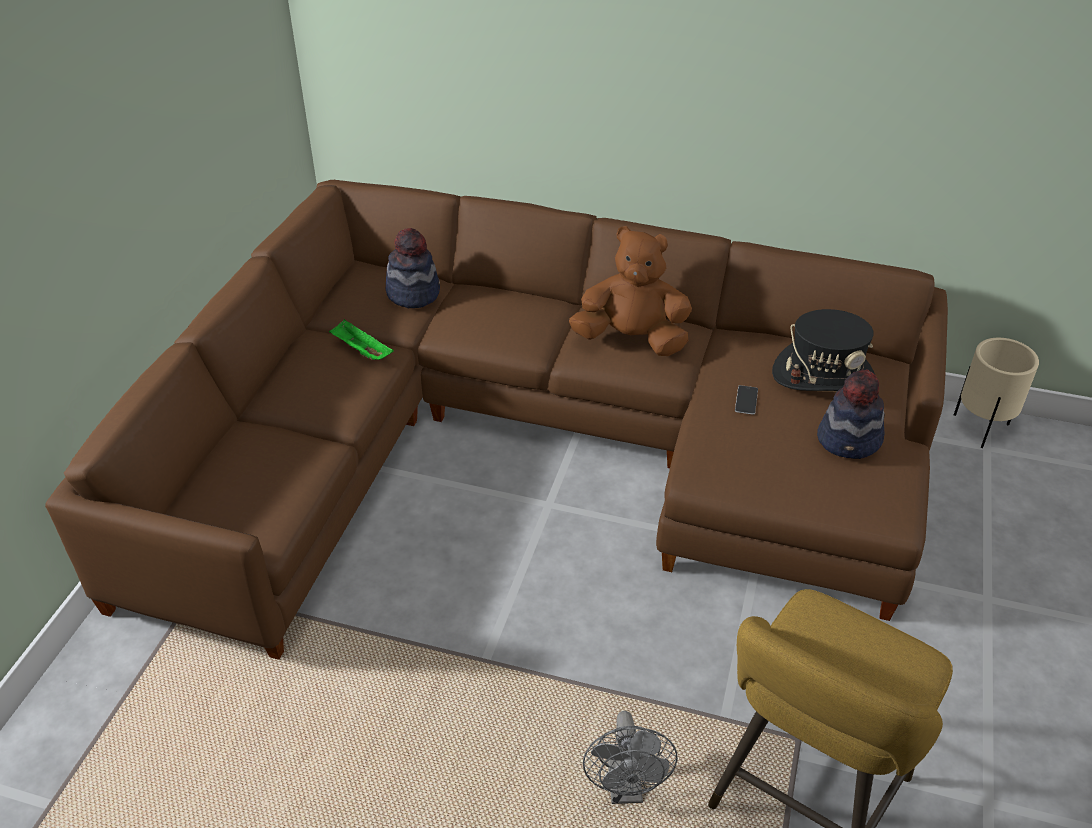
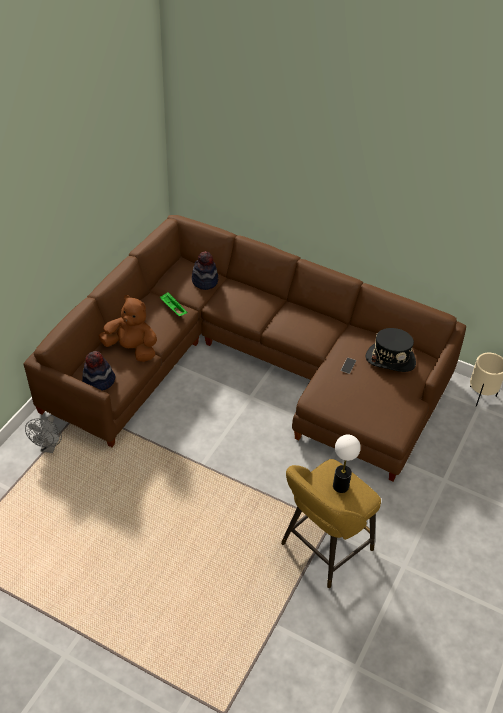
camera: 10 degrees right, 5 degrees up
(626, 789) = (248, 530): grey fan -> grey fan (49, 447)
(632, 340) = (304, 324): brown plush toy -> brown plush toy (132, 349)
(850, 440) = (389, 394): hat -> hat (99, 381)
(853, 648) = (340, 486): none -> table lamp

